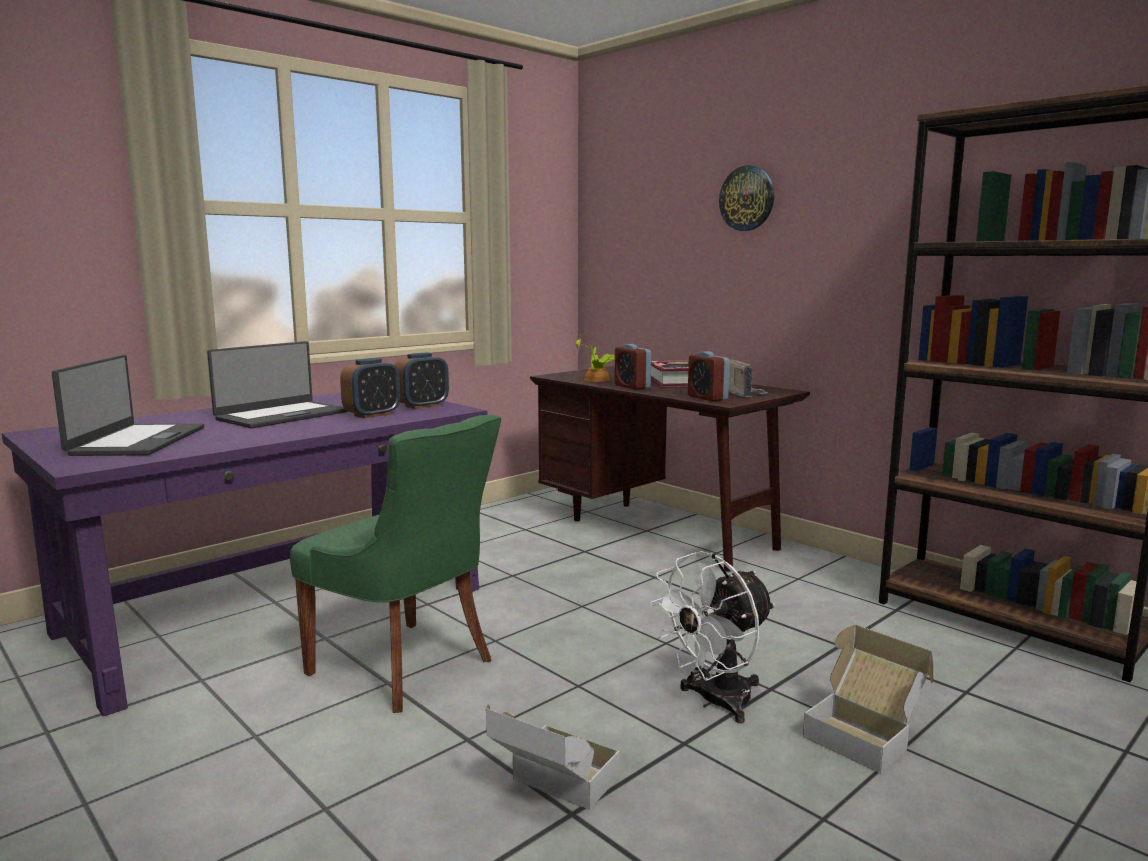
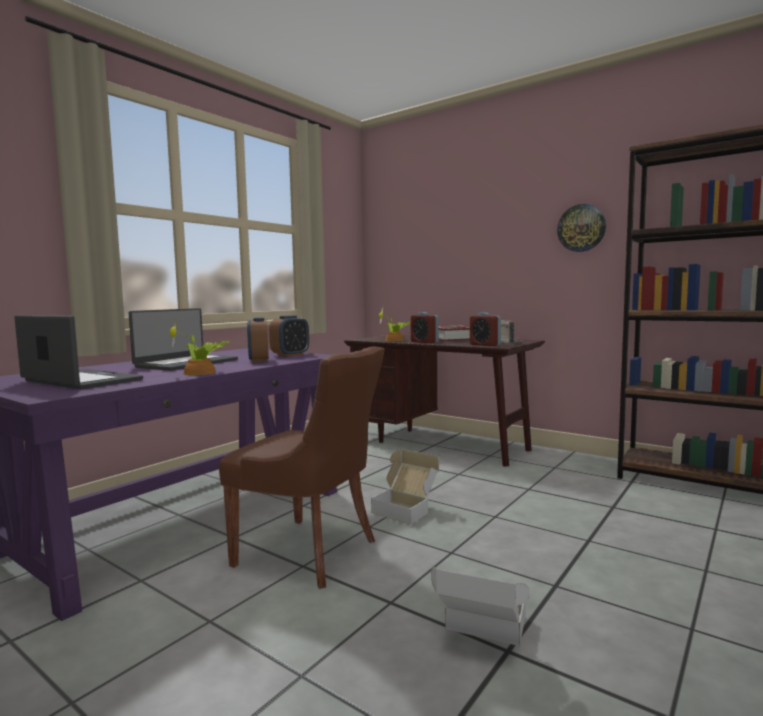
camera: 10 degrees left, 5 degrees down
(136, 441) = (80, 381): laptop -> laptop turned 45 degrees counterclockwise
(282, 435) = (201, 373): none -> potted plant
(372, 415) = (259, 360): alarm clock -> alarm clock turned 135 degrees clockwise
(405, 667) = (310, 552): green chair -> brown chair
(715, 702) = (557, 554): white fan -> none
(747, 198) = (491, 214): wall clock -> wall clock (581, 228)
(865, 735) = (674, 565): cardboard box -> cardboard box (406, 509)

